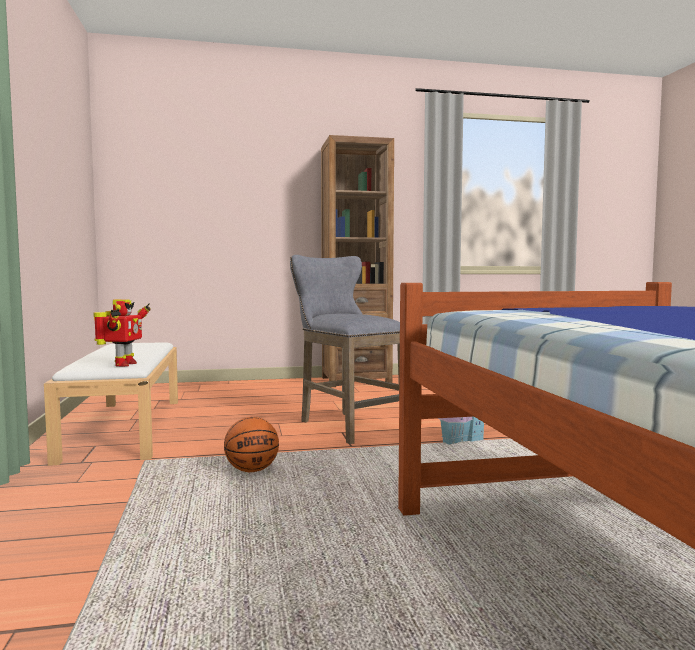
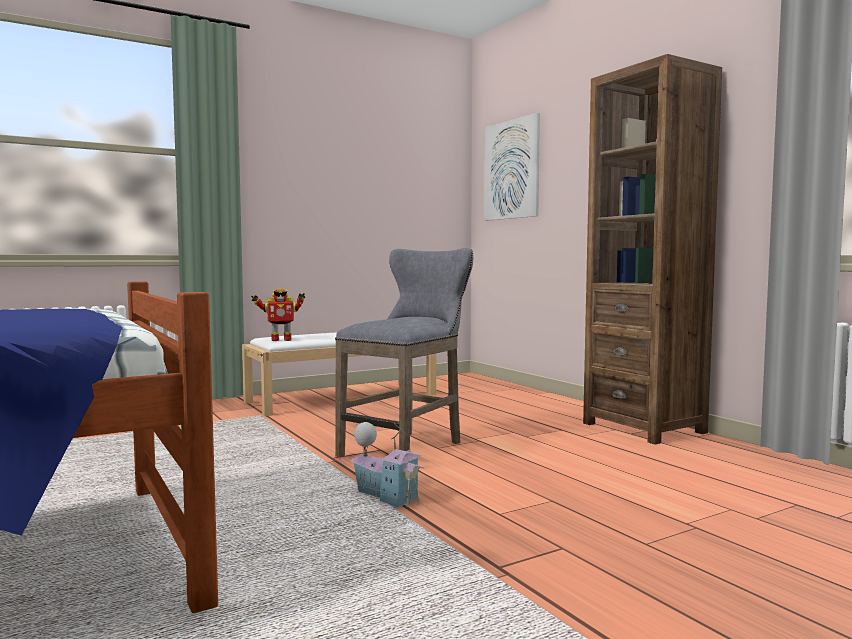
camera: 70 degrees right, 0 degrees up
(166, 182) = (511, 170): none -> picture
(252, 470) = (245, 440): basketball -> none

